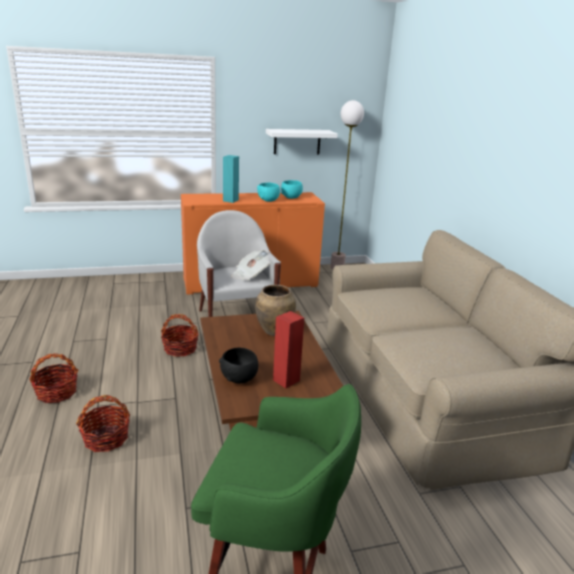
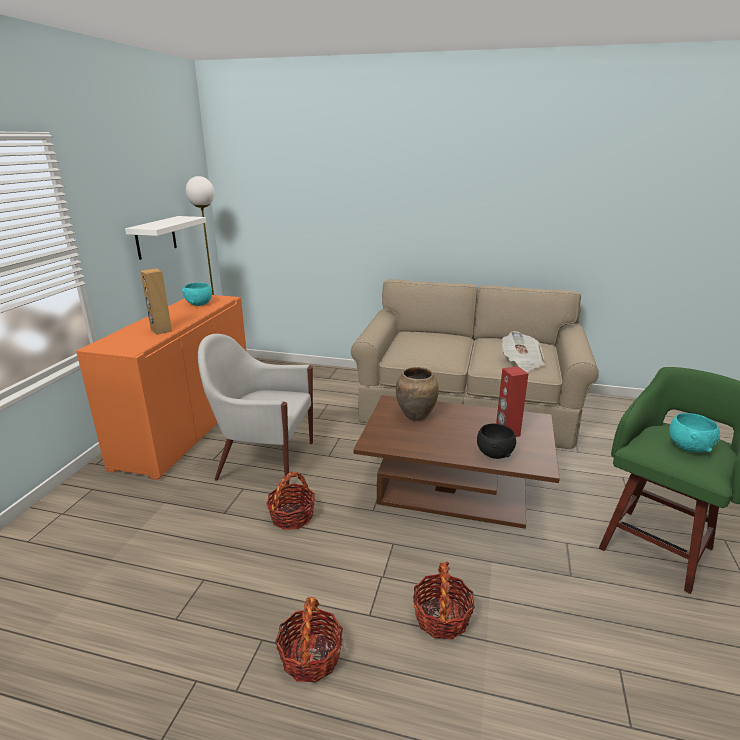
camera: 60 degrees left, 0 degrees up
(230, 200) = (161, 330): turquoise speaker -> brown speaker
(250, 275) = (274, 398): newspaper -> newspaper (521, 362)
(268, 200) = (193, 314): turquoise bowl -> turquoise bowl (689, 447)

